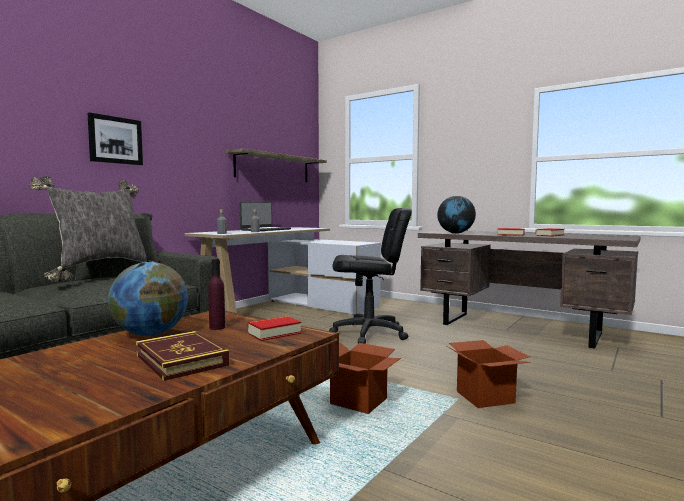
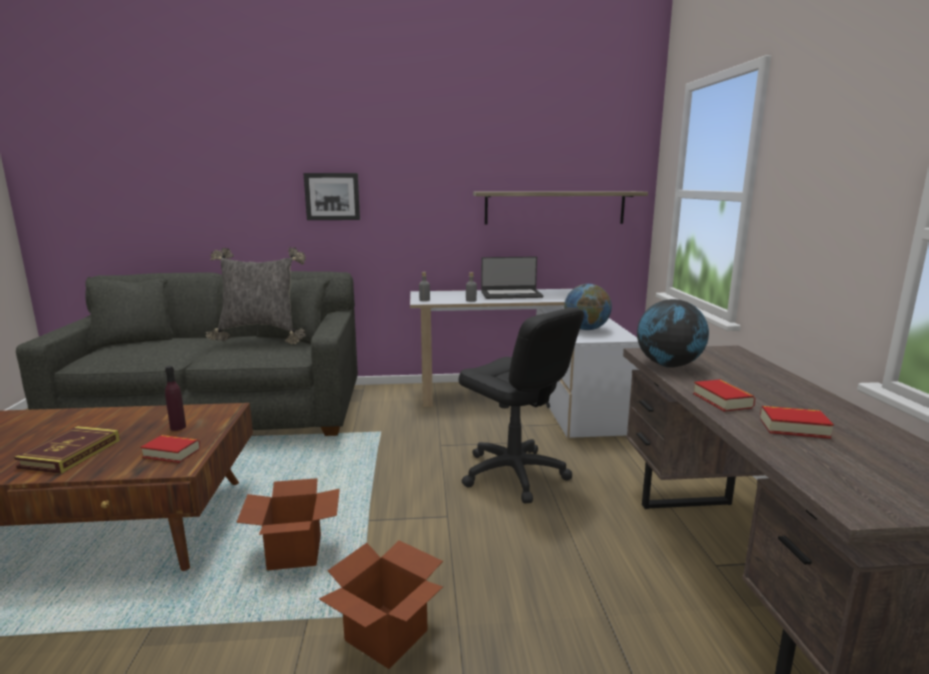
camera: 50 degrees right, 10 degrees up
(150, 334) = (142, 417): globe -> globe (586, 329)

